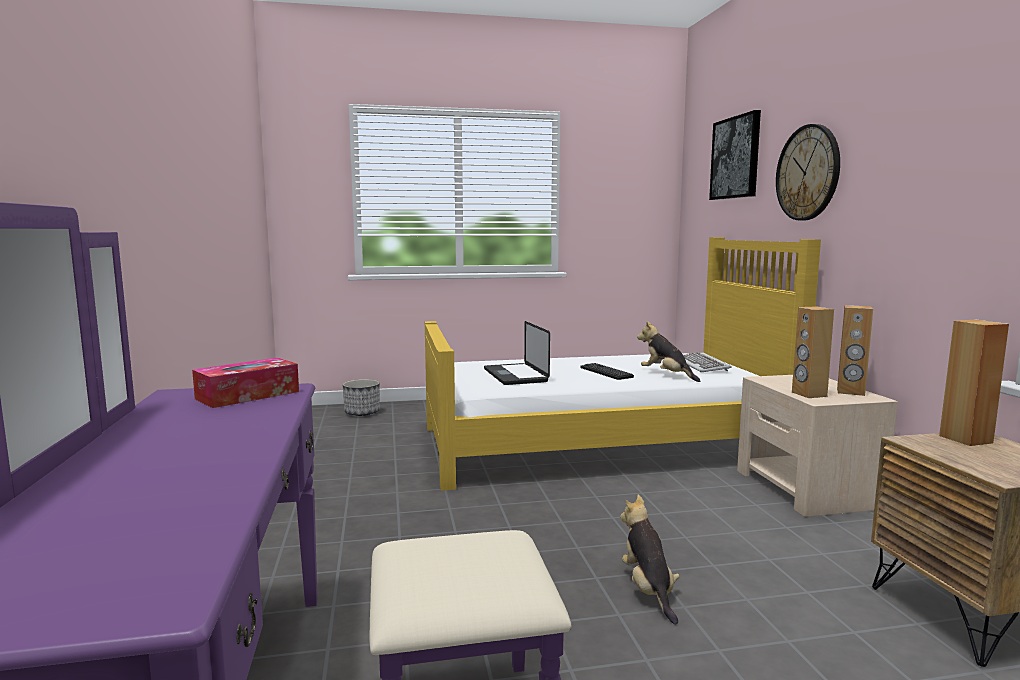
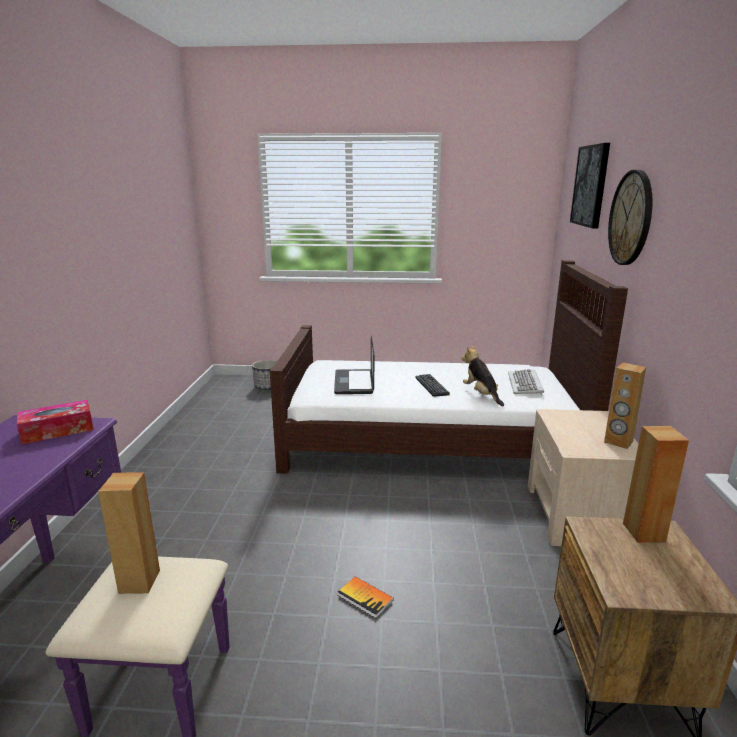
camera: 15 degrees right, 10 degrees up
(601, 443) = (431, 440): yellow bed -> brown bed
(648, 590) = (365, 598): plush toy -> book
(808, 394) = (573, 441): brown speaker -> brown speaker (139, 581)

